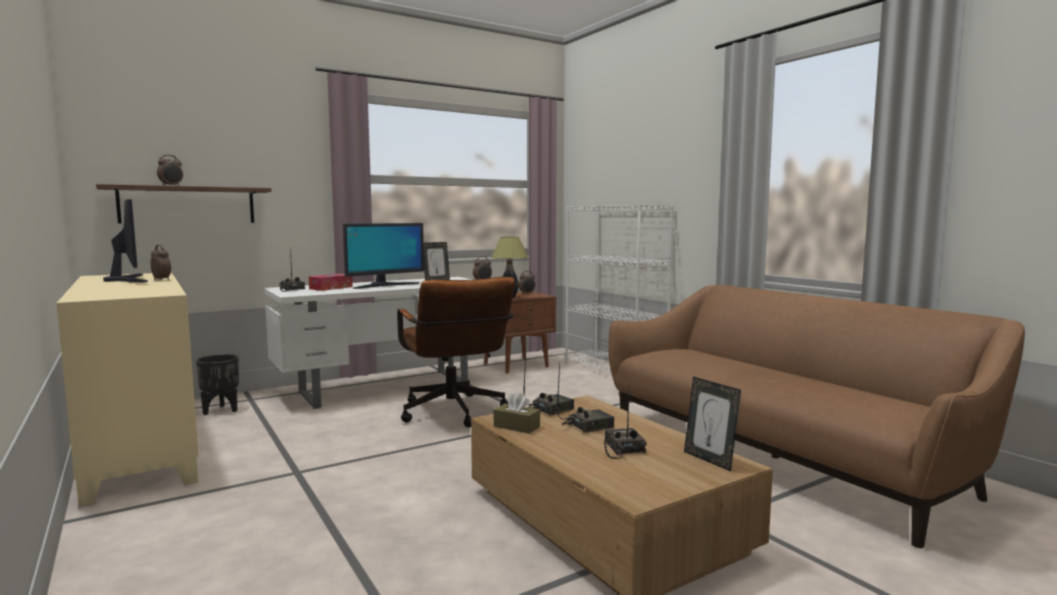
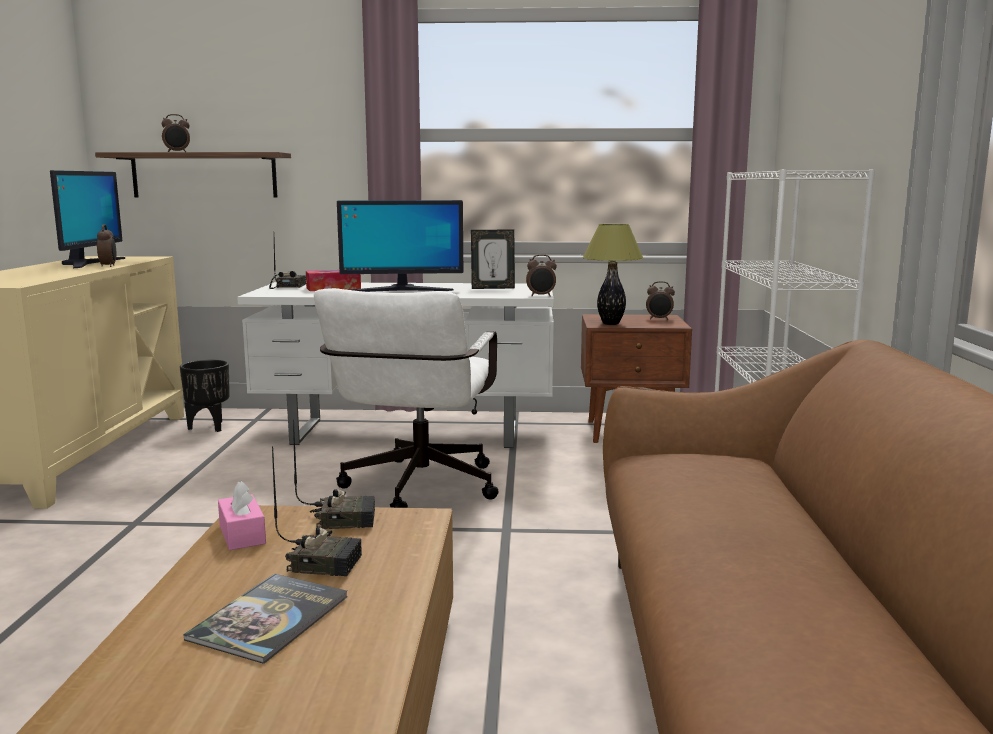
camera: 35 degrees right, 5 degrees up
(454, 414) = (416, 491): brown office chair -> white office chair
(516, 426) = (242, 534): brown tissue box -> pink tissue box
(622, 449) = (270, 618): radio -> book
(709, 460) = (333, 691): picture frame -> none

